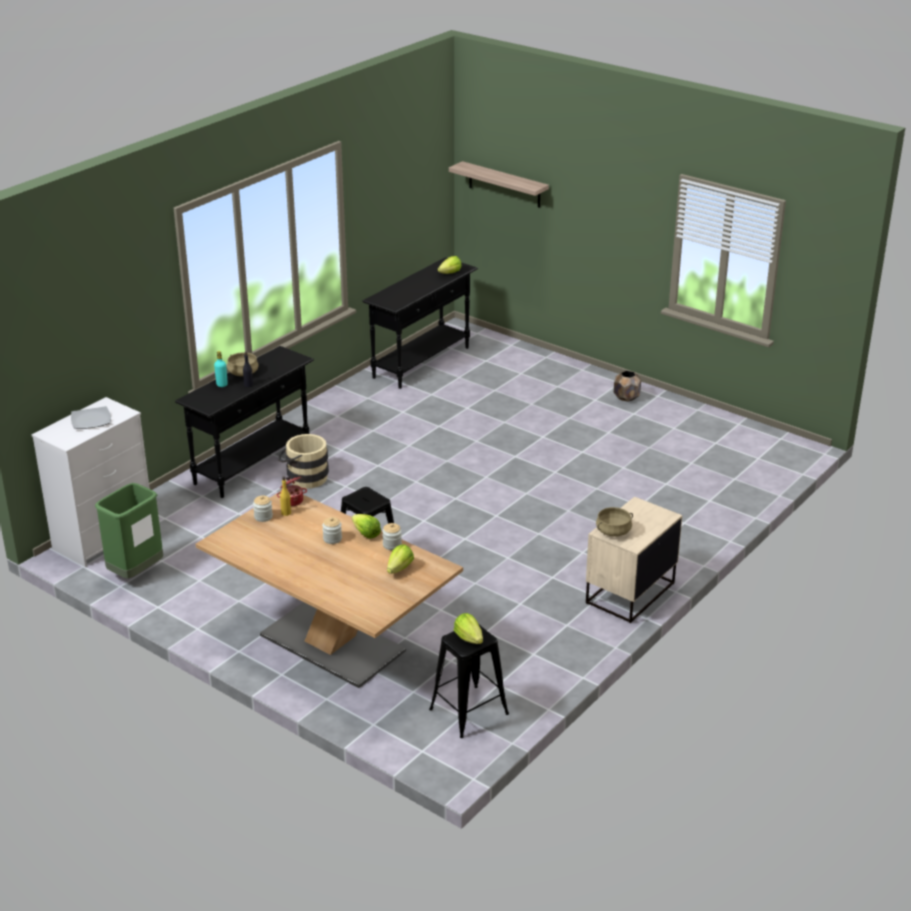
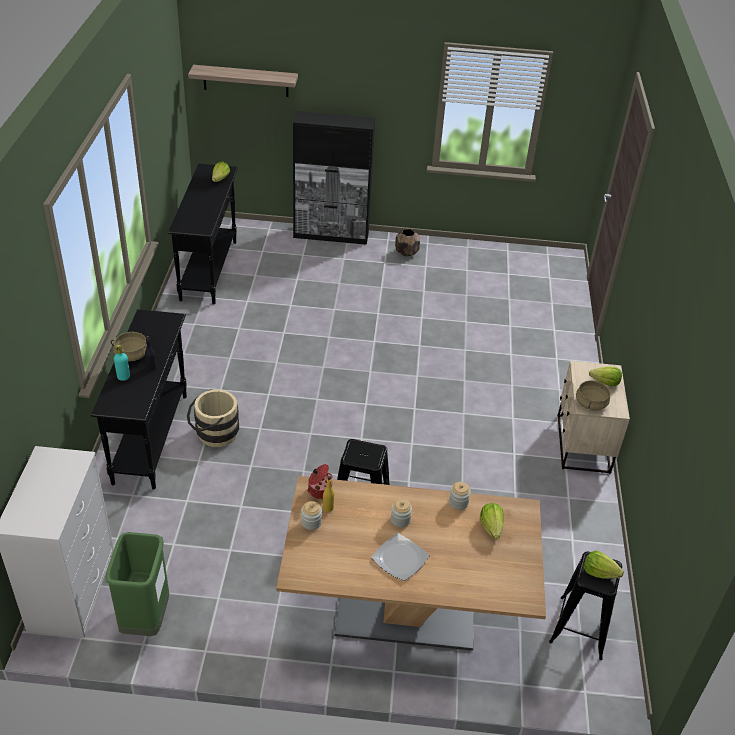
camera: 35 degrees left, 10 degrees up
(90, 420) = (47, 484): plate -> plate (400, 559)
(366, 534) = (423, 500): lettuce -> lettuce (605, 383)
(566, 364) = (331, 235): none -> black cabinet

